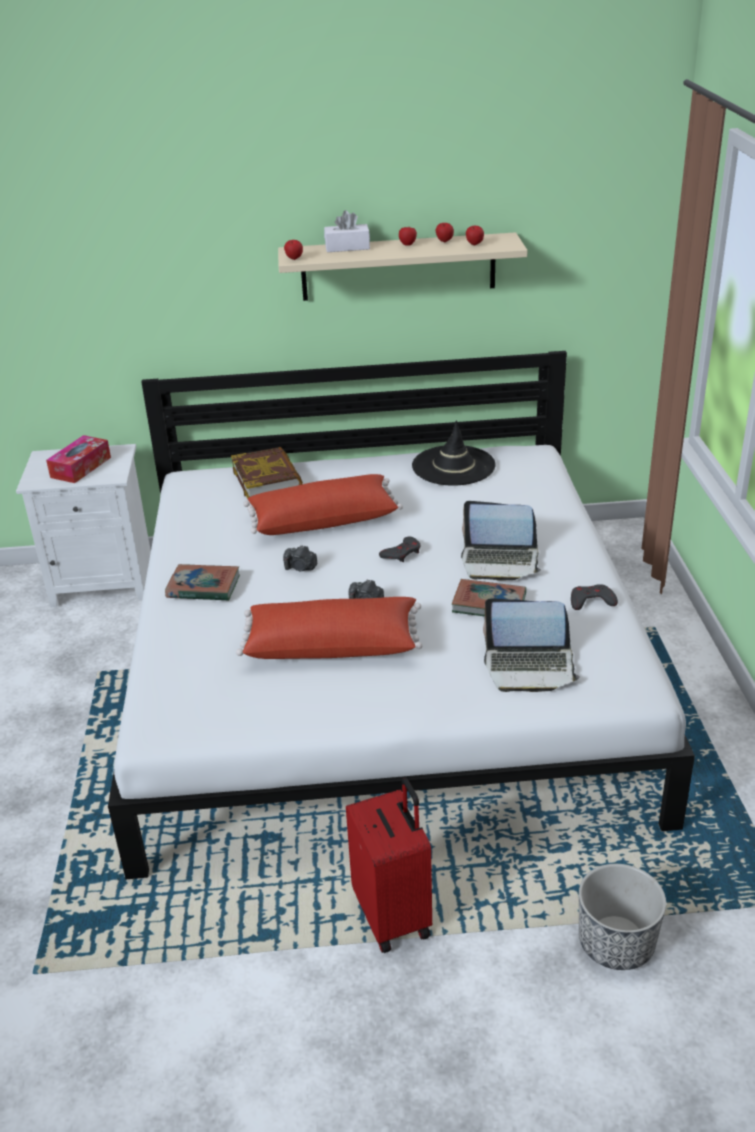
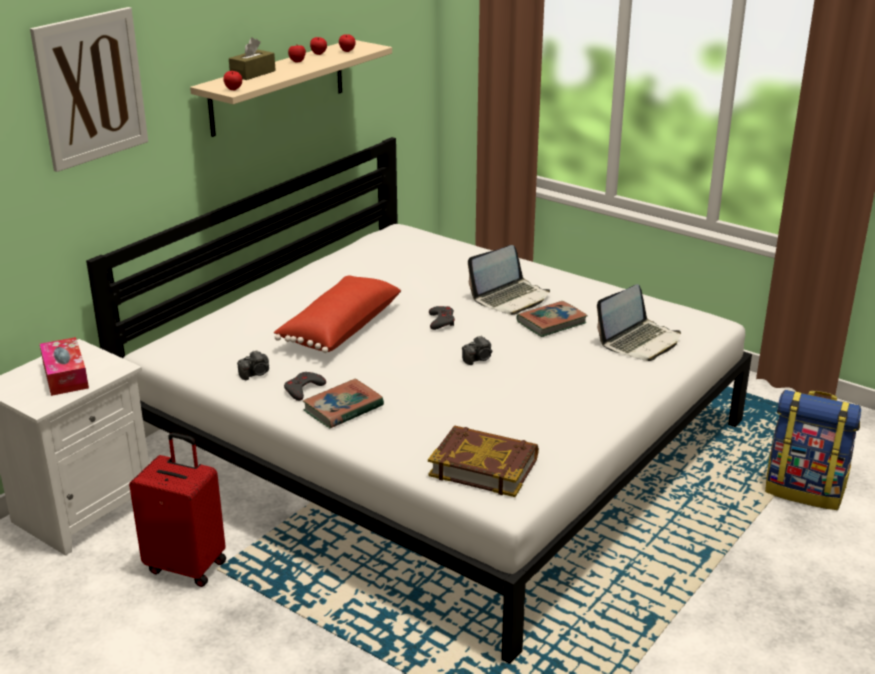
camera: 50 degrees left, 5 degrees down
(160, 230) = (91, 88): none -> picture
(267, 479) = (234, 322): book -> book (484, 467)
(300, 568) = (390, 362): camera -> camera (255, 374)
(332, 645) = (508, 392): red pillow -> none
(347, 247) = (253, 73): white tissue box -> brown tissue box
(394, 916) = (692, 558): red suitcase -> red suitcase (187, 565)
(453, 466) = (364, 258): black hat -> none
(591, 601) = (601, 294): grey game controller -> grey game controller (303, 389)
(617, 943) = (805, 490): planter -> backpack

